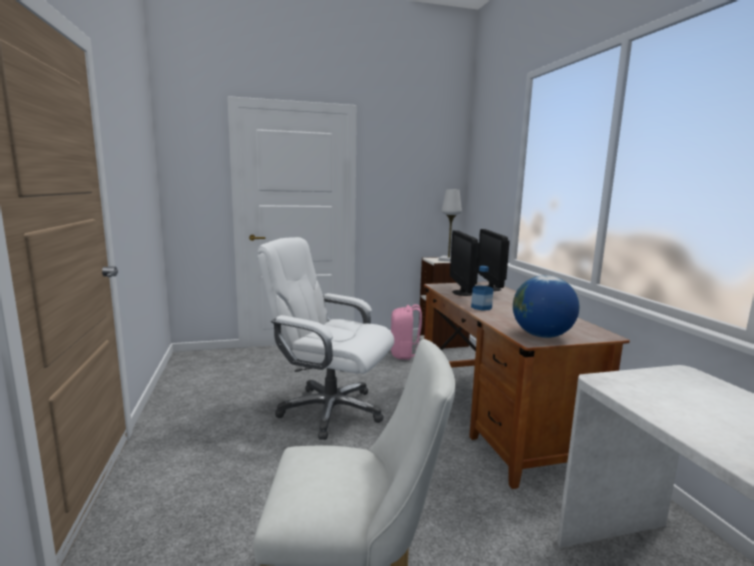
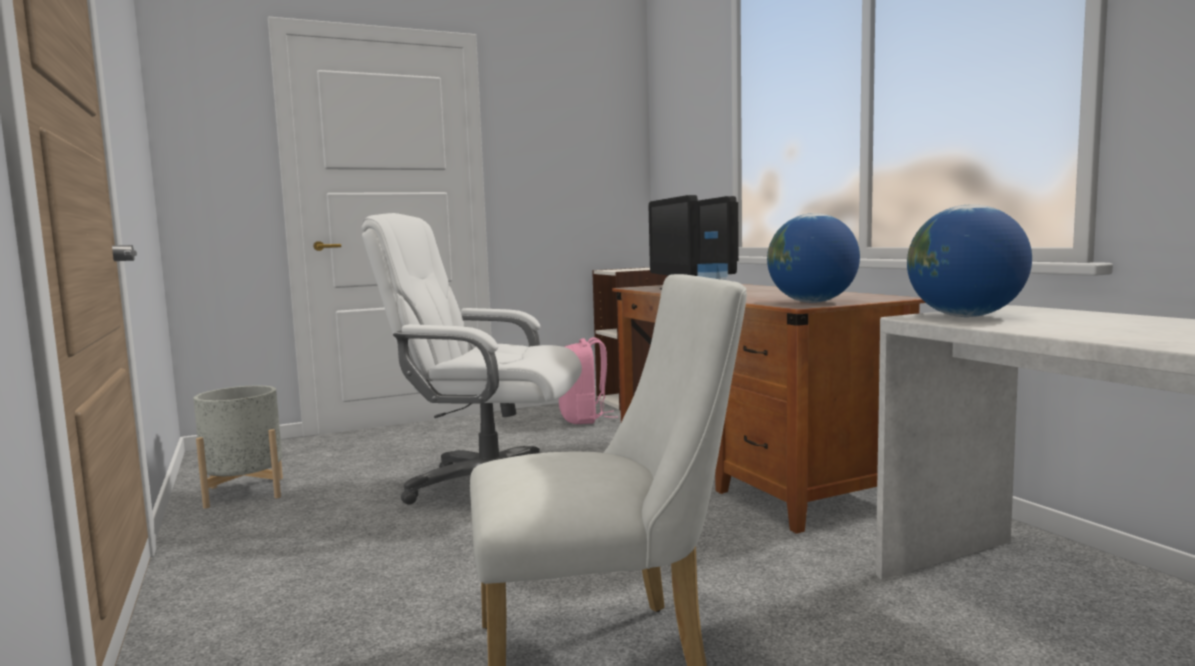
camera: 10 degrees left, 5 degrees down
(193, 392) = (245, 492): none -> grey planter
(448, 260) = (635, 269): white table lamp -> none
(642, 387) = (965, 316): none -> globe

